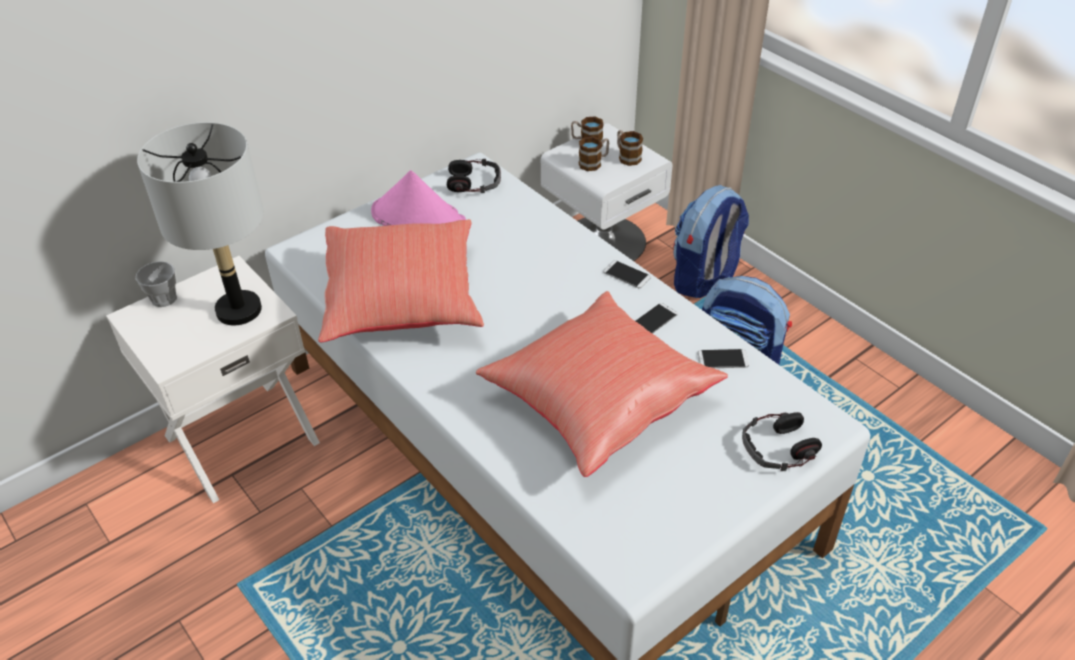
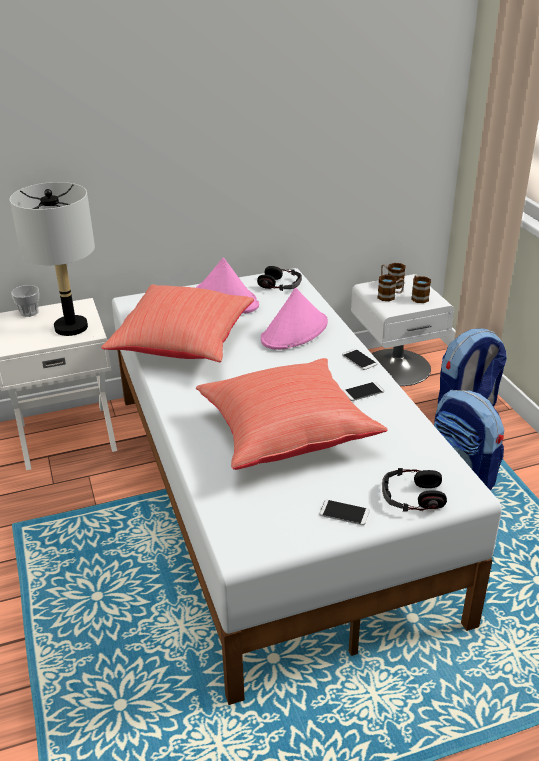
camera: 20 degrees right, 10 degrees down
(530, 250) = (294, 331): none -> pink hat
(722, 359) = (402, 428): phone -> phone (344, 513)

